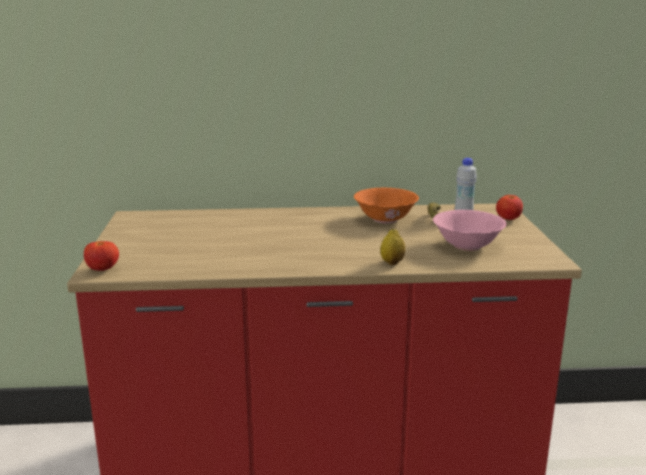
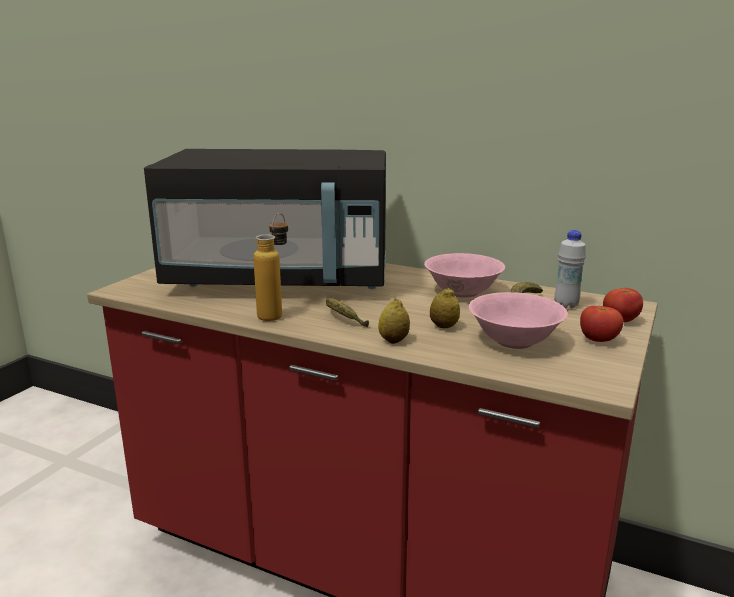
camera: 30 degrees right, 0 degrees up
(103, 269) = (129, 288): tomato -> tomato (598, 340)
(231, 235) = (281, 279): none -> black microwave
(274, 263) = (275, 313): none -> bottle
(332, 256) = (342, 319): none -> banana
(385, 219) = (463, 292): orange bowl -> pink bowl
(410, 246) = (444, 326): none -> lemon

